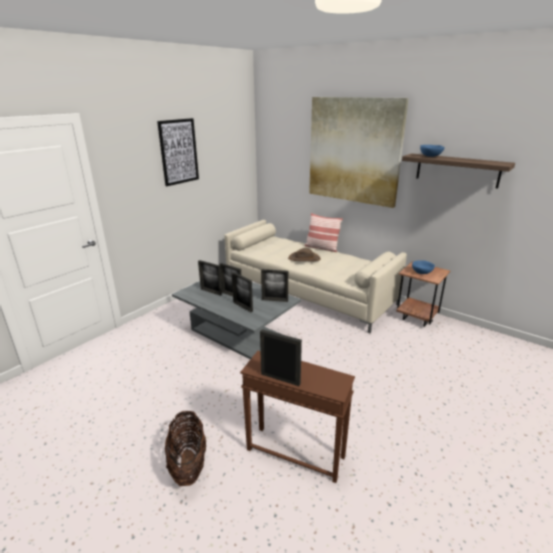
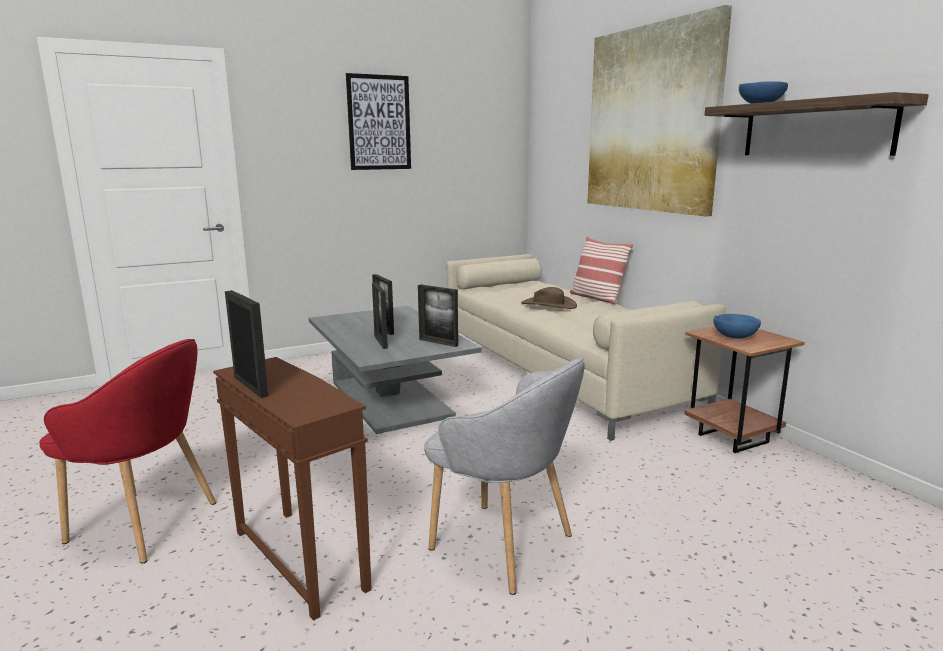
camera: 25 degrees right, 10 degrees down
(188, 464) = (145, 524): basket -> red armchair
(211, 292) = (361, 322): picture frame -> none
(378, 410) = (504, 546): none -> grey armchair

